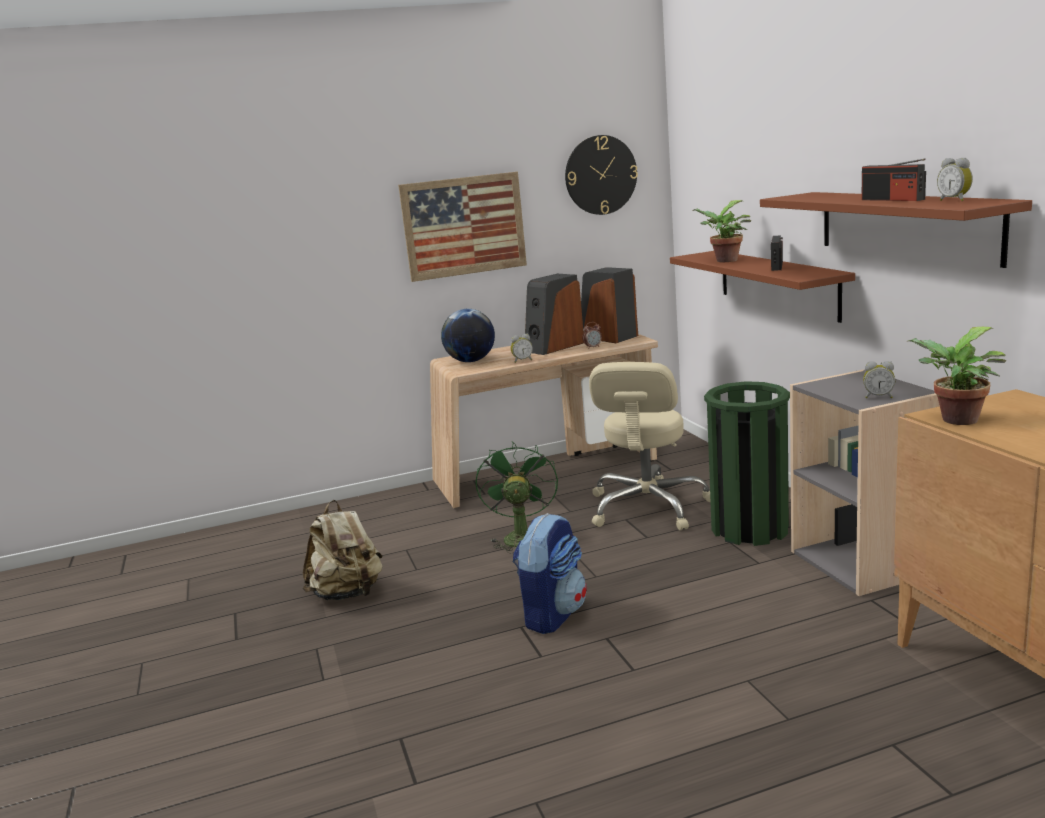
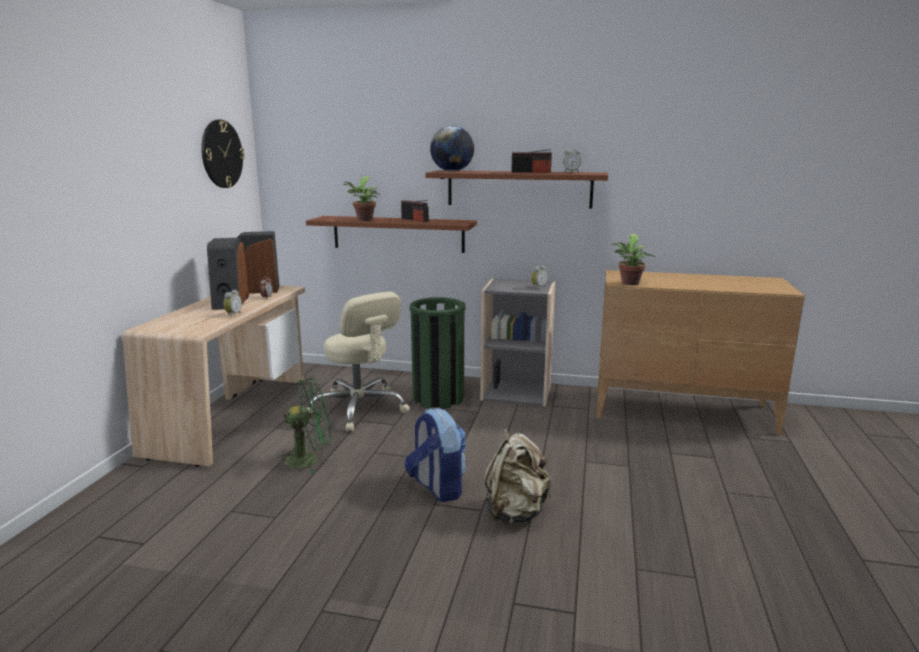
camera: 60 degrees left, 0 degrees up
(348, 594) = (254, 564): beige backpack -> beige backpack (516, 512)
(464, 226) = (137, 193): picture -> none
(471, 361) = (179, 324): globe -> globe (452, 171)
(520, 536) = (309, 459): green fan -> green fan turned 135 degrees clockwise

